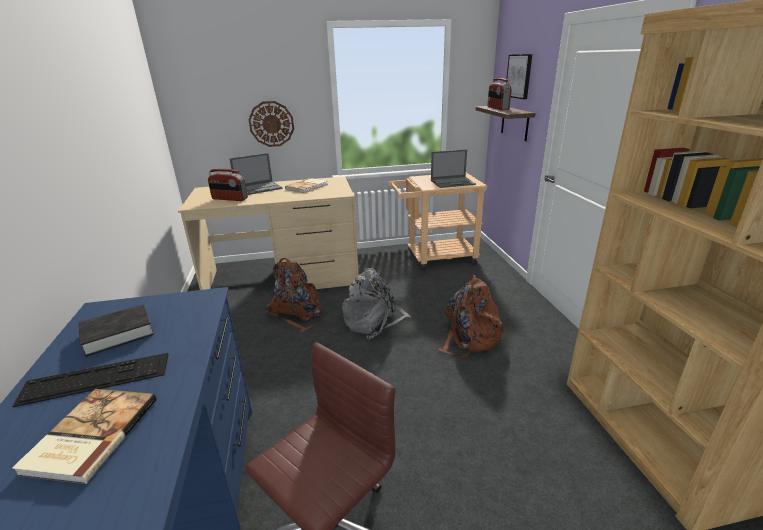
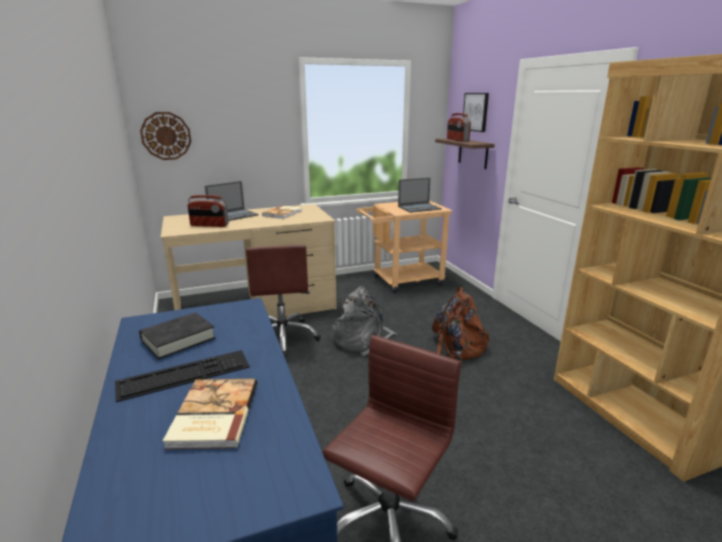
camera: 10 degrees left, 5 degrees down
(271, 124) = (242, 153): wall clock -> wall clock (166, 136)
(297, 313) = (283, 337): brown backpack -> brown office chair

